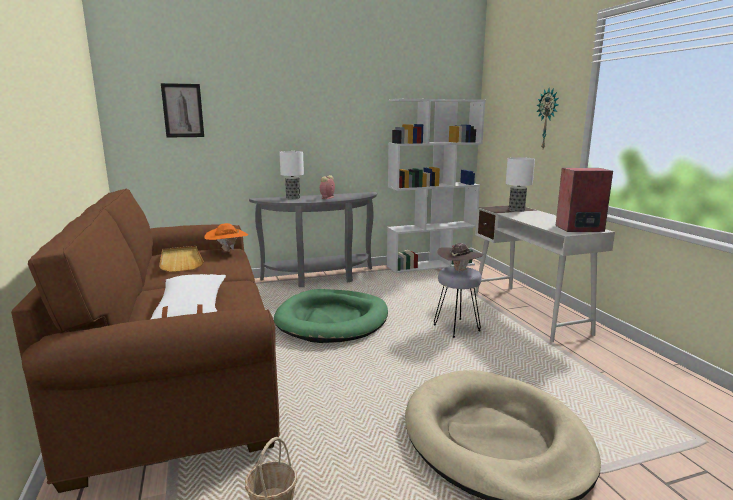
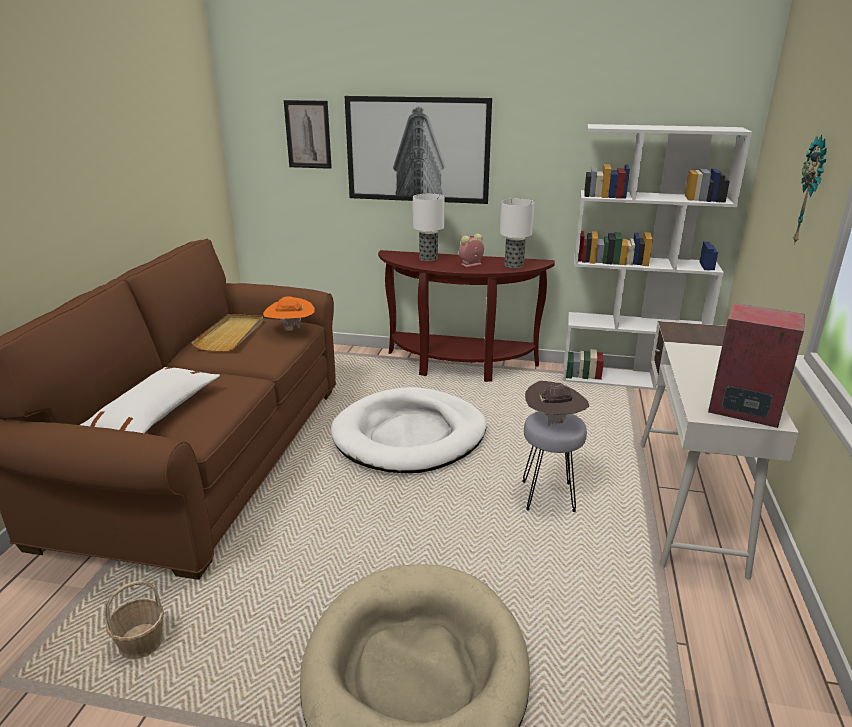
camera: 30 degrees right, 10 degrees up
(274, 120) = (417, 150): none -> picture
(320, 278) = (459, 366): grey console table -> brown console table
(332, 320) = (410, 436): green dog bed -> white dog bed
(516, 210) = (709, 341): table lamp -> table lamp (514, 265)

